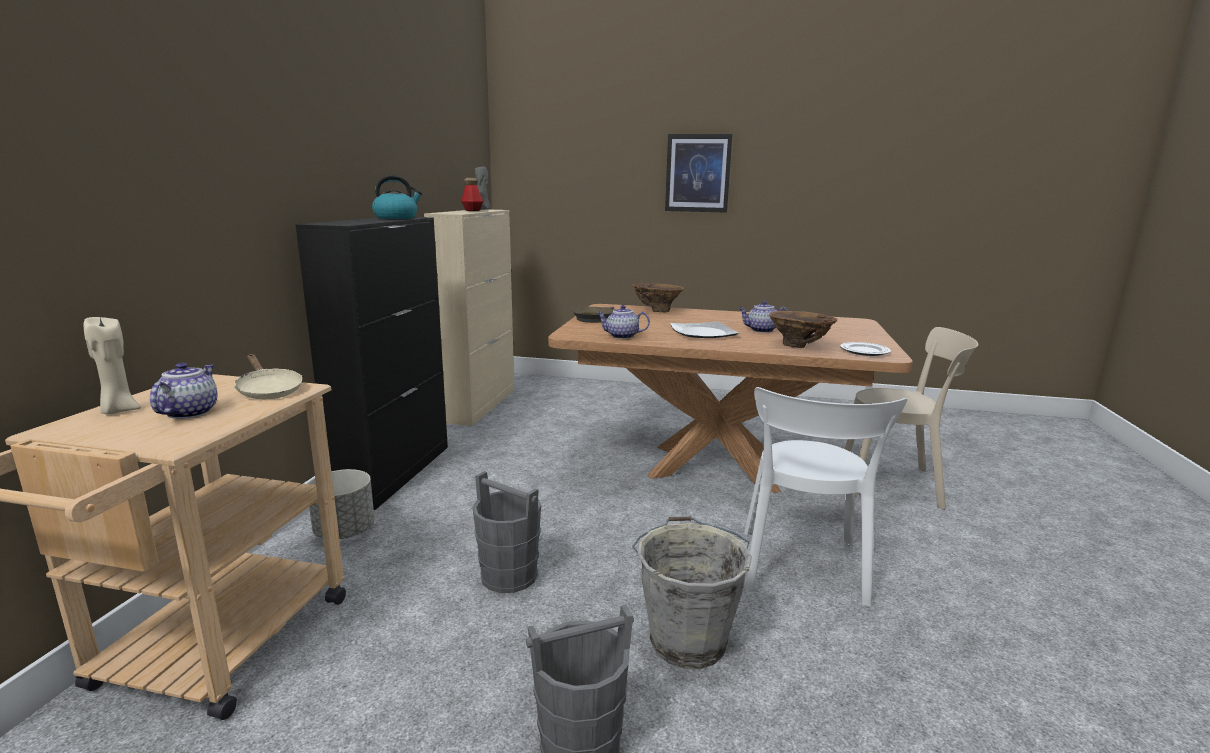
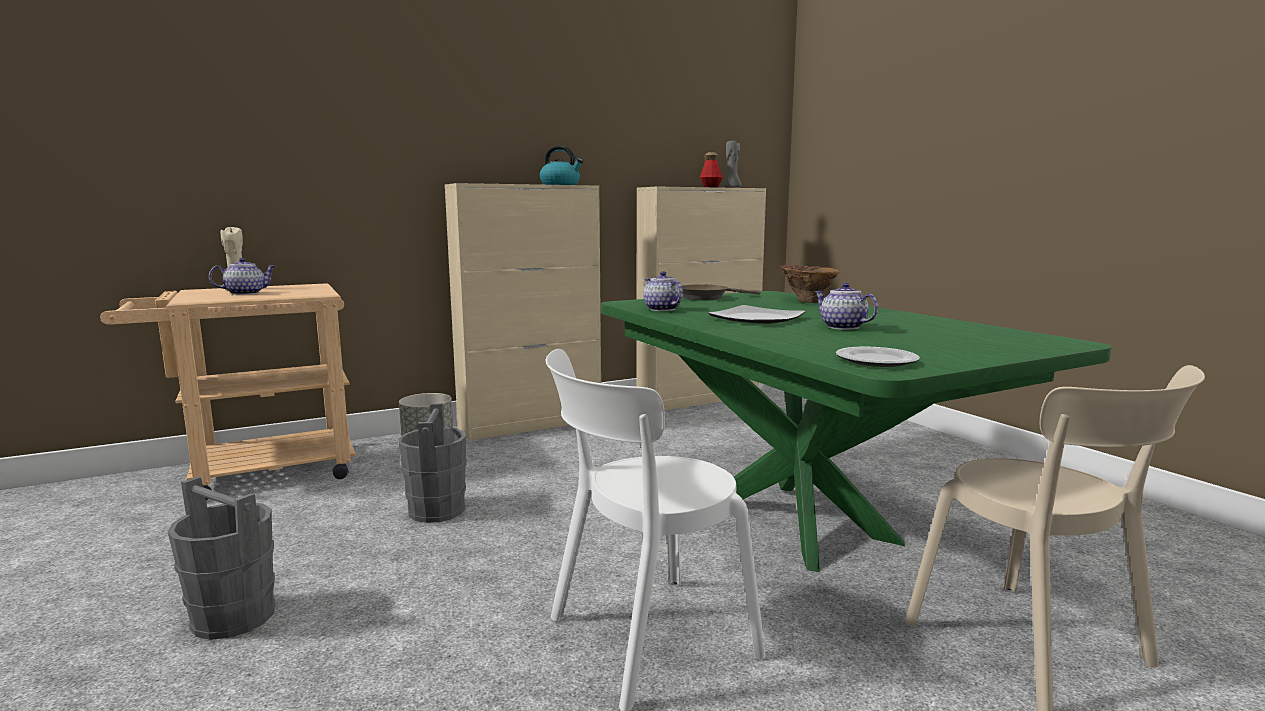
camera: 50 degrees right, 5 degrees down
(268, 390) = (307, 292): beige frying pan -> none
(395, 472) = (531, 423): black cabinet -> beige cabinet
(687, 639) = (422, 614): grey bucket -> none
(698, 173) = (1005, 125): picture -> none
(713, 467) = (797, 519): brown dining table -> green dining table
(799, 346) = (806, 343): brown vase -> none

